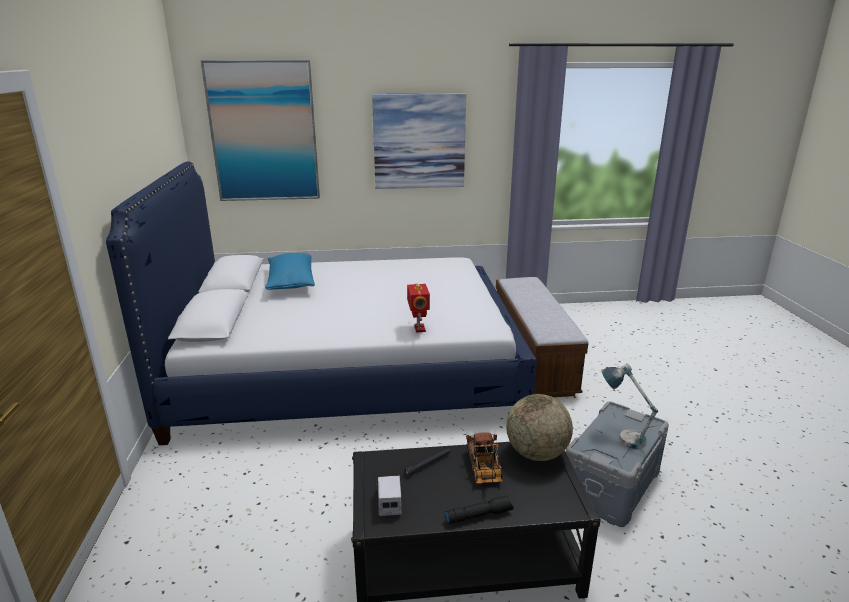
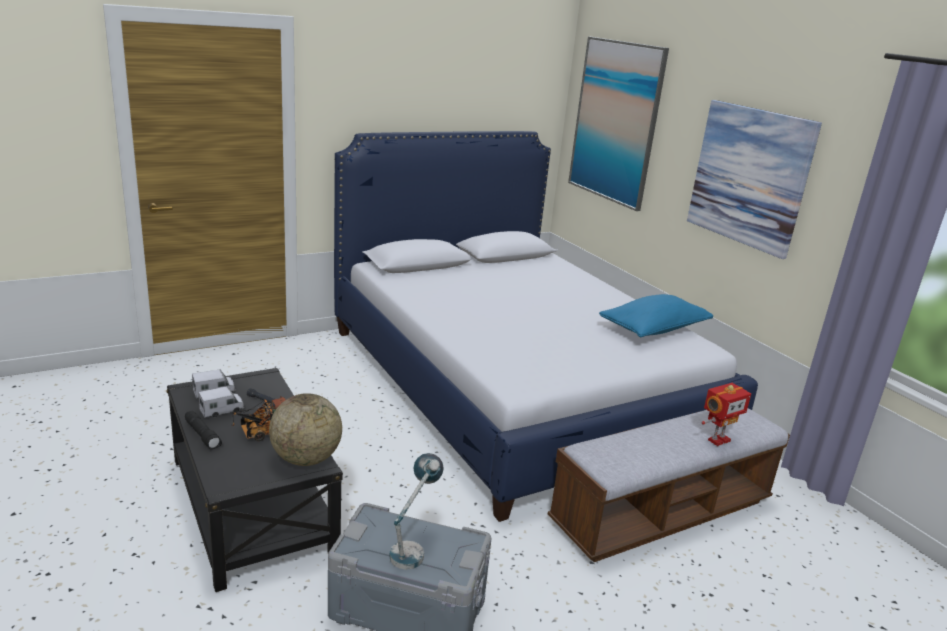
camera: 65 degrees right, 0 degrees up
(291, 283) = (527, 275): blue pillow -> blue pillow (653, 329)
(418, 329) = (477, 347): toy robot -> toy robot (718, 439)
(432, 498) = (222, 410): none -> toy truck

